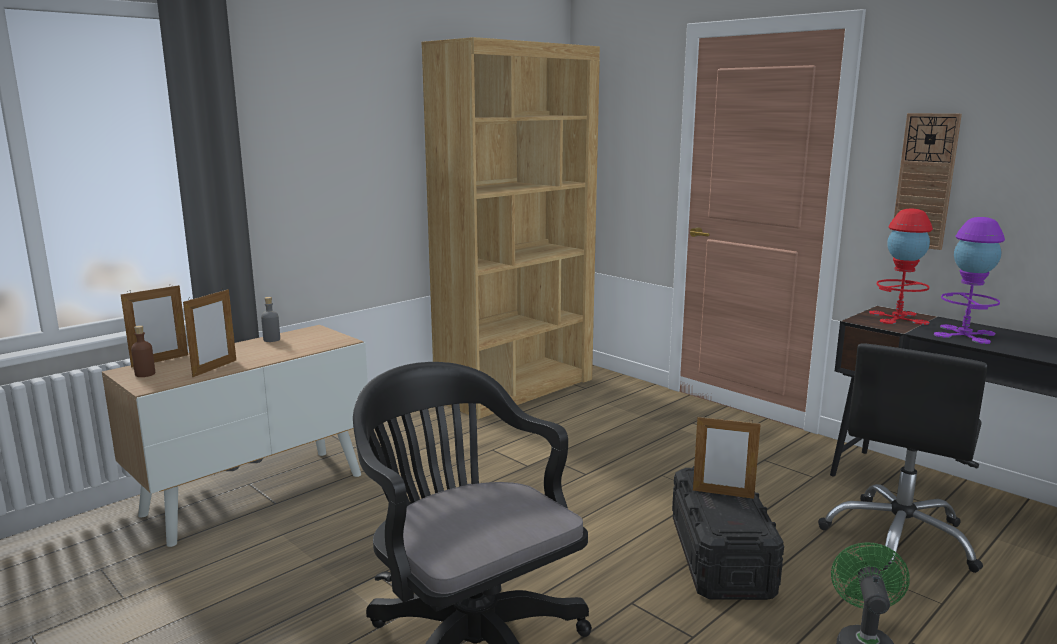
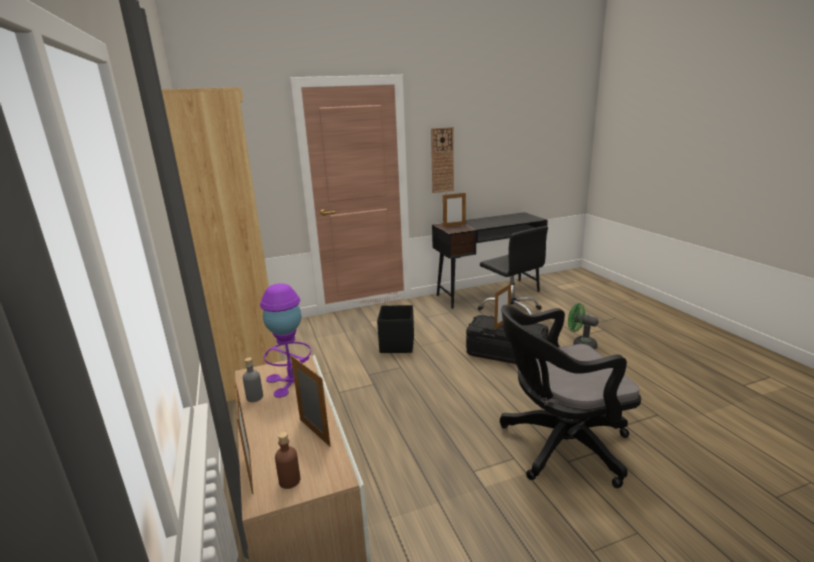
camera: 65 degrees left, 5 degrees up
(645, 457) = (396, 345): none -> black storage box
(898, 318) = (454, 225): red table lamp -> picture frame
(964, 334) = (485, 223): purple table lamp -> purple table lamp (292, 381)

